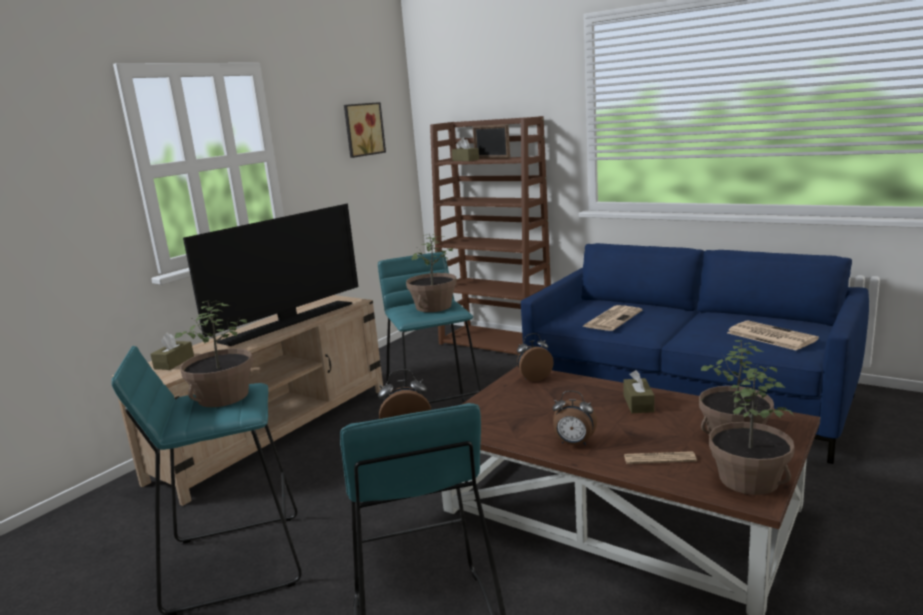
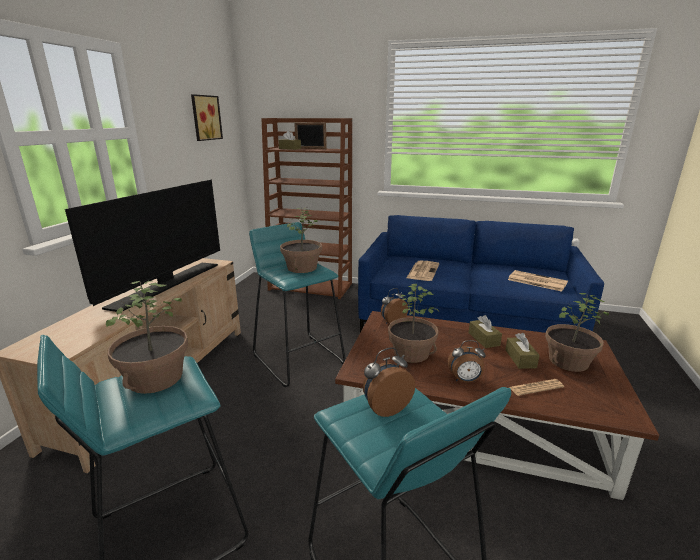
camera: 20 degrees left, 5 degrees up
(174, 362) = (63, 334): brown tissue box -> brown tissue box (520, 359)
(748, 480) = (609, 399): potted plant -> potted plant (411, 353)

